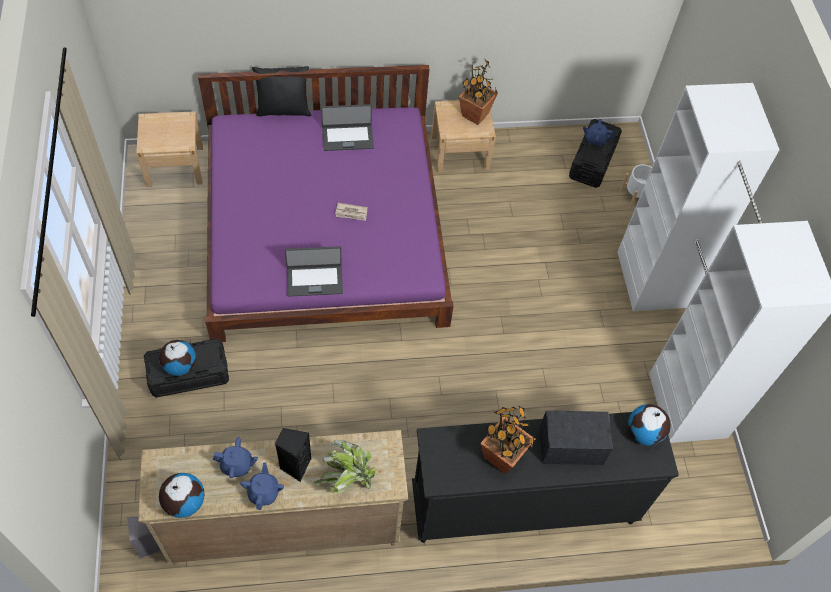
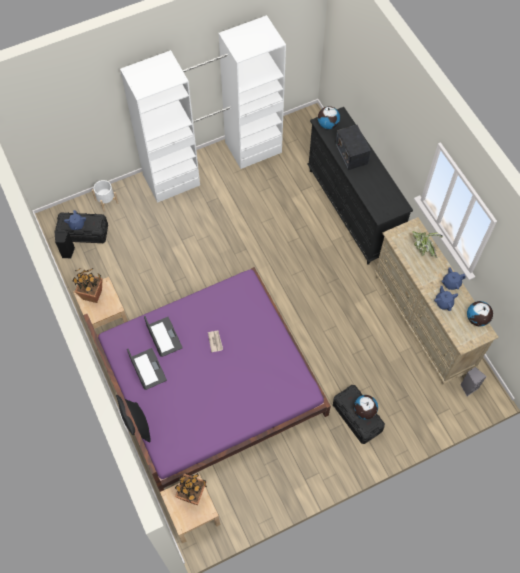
camera: 105 degrees left, 5 degrees up
(295, 465) = (429, 274): black speaker -> black speaker (67, 252)
(314, 280) = (278, 343): laptop -> laptop (163, 337)
(502, 457) = (373, 181): potted plant -> potted plant (193, 494)

